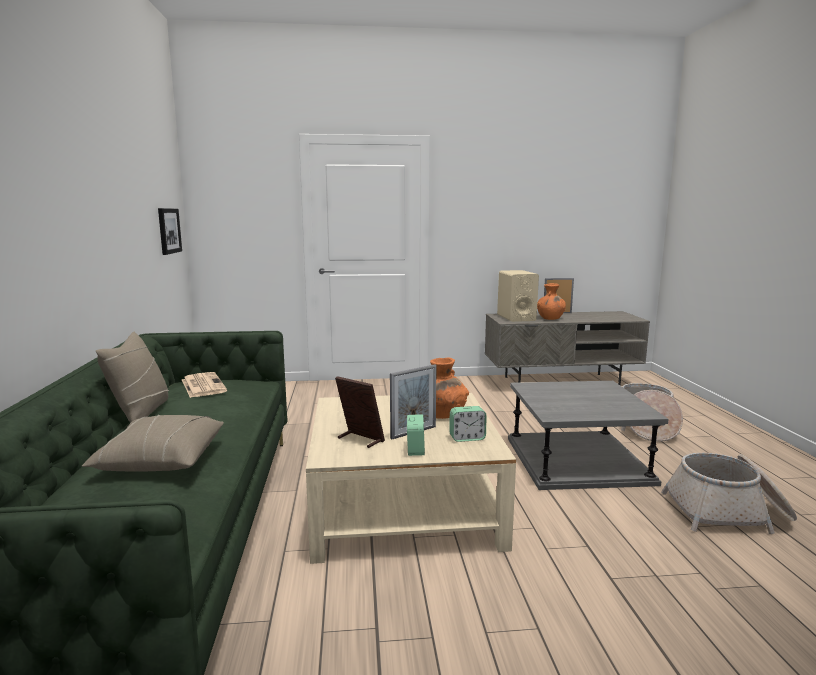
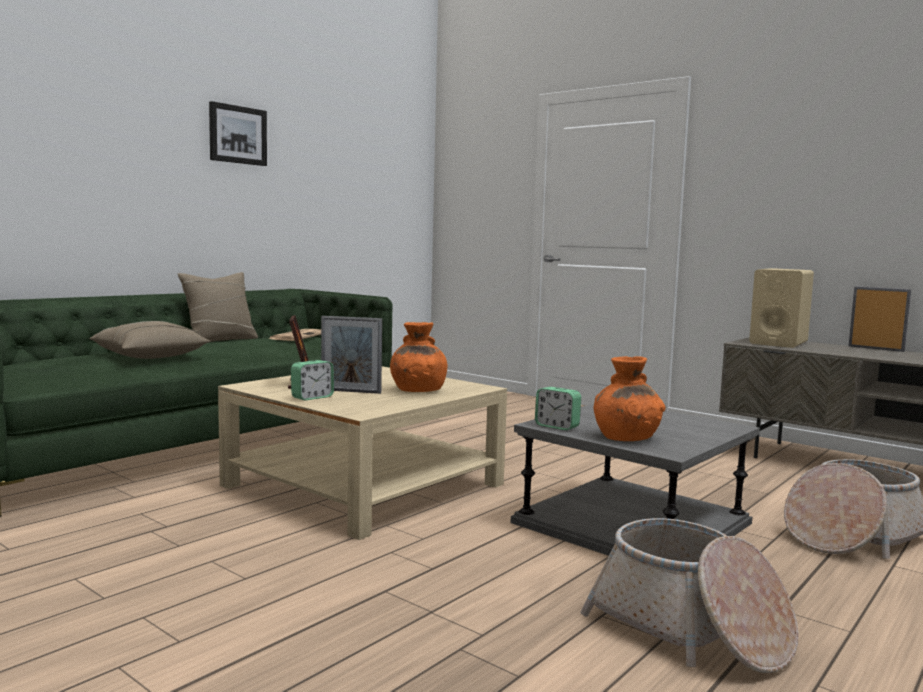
camera: 45 degrees right, 5 degrees down
(168, 231) = (391, 204): picture -> picture (237, 135)
(467, 438) = (375, 403): alarm clock -> alarm clock (557, 426)
(550, 318) = (832, 349): orange vase -> orange vase (626, 438)

